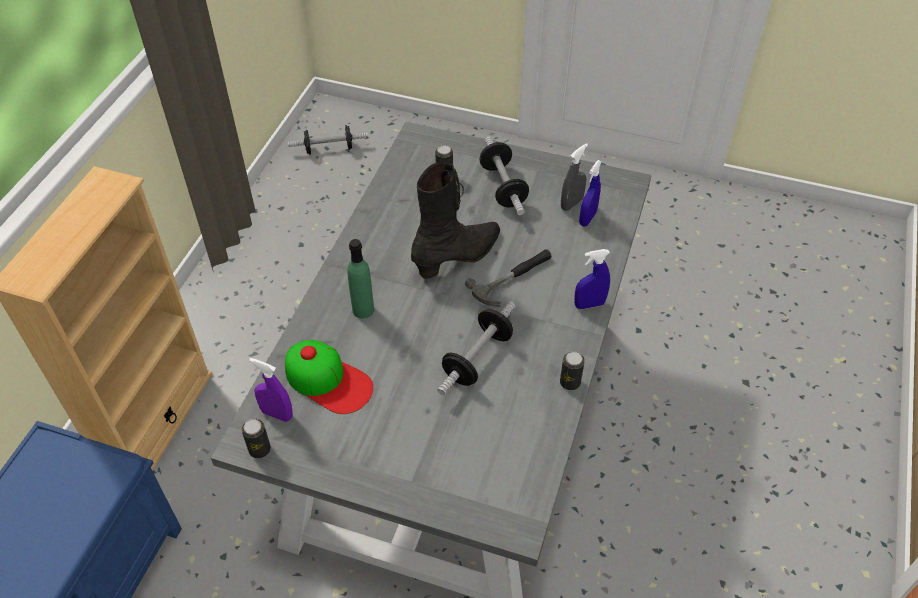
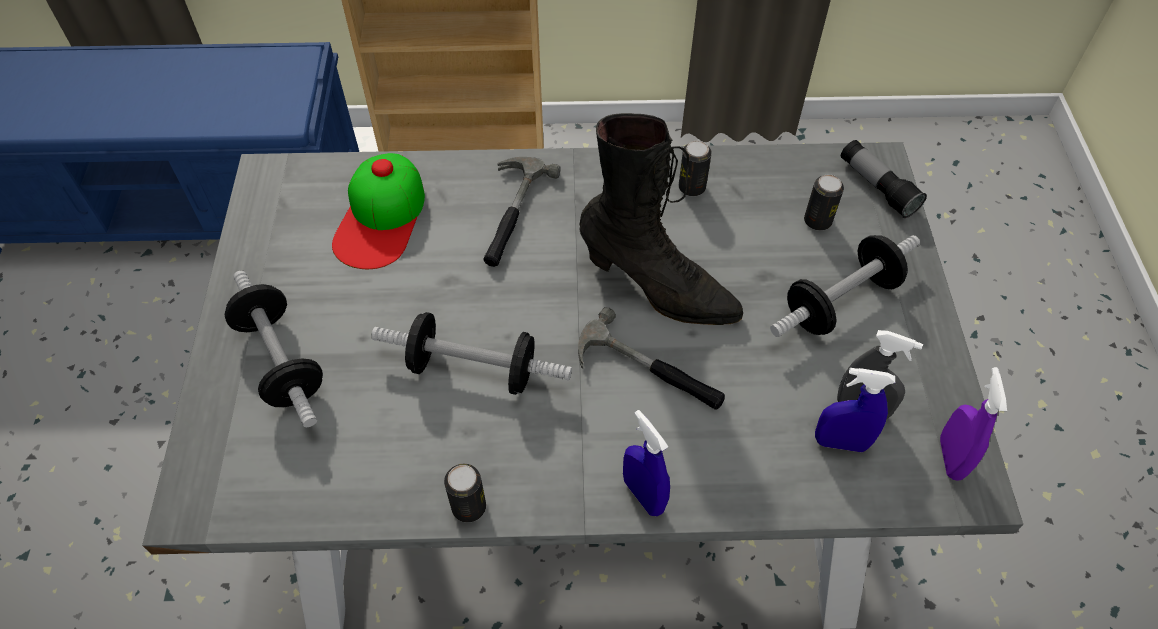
camera: 70 degrees right, 5 degrees up
(259, 449) = (260, 191): can -> can (692, 187)
(277, 414) = (315, 188): purple spray bottle -> purple spray bottle (950, 458)
(329, 149) = (956, 166): dumbbell -> dumbbell (281, 361)
(363, 310) = (511, 214): green bottle -> hammer
(433, 143) = (877, 187): none -> flashlight

